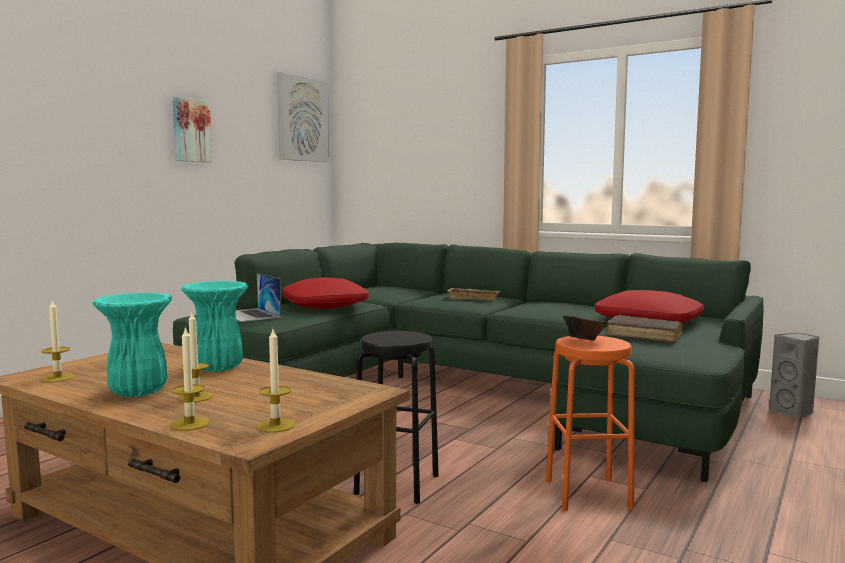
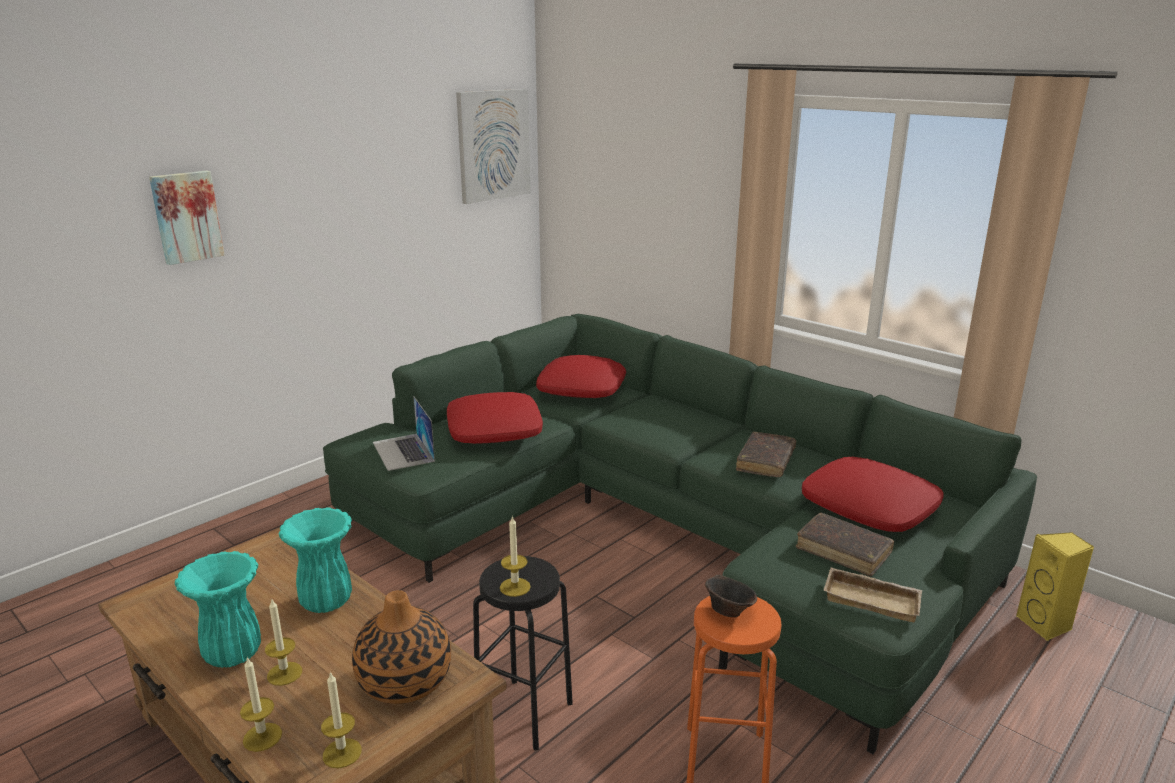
camera: 10 degrees right, 15 degrees up
(57, 378) = (165, 609): candle -> candle (515, 587)
(191, 130) = (344, 194): picture -> picture (186, 216)
(315, 394) = (404, 681): none -> vase
(388, 290) = (582, 388): none -> red pillow
(474, 297) = (677, 421): beige tray -> beige tray (873, 599)
(556, 307) = (765, 461): none -> brown book
(793, 412) = (1046, 625): grey speaker -> yellow speaker

